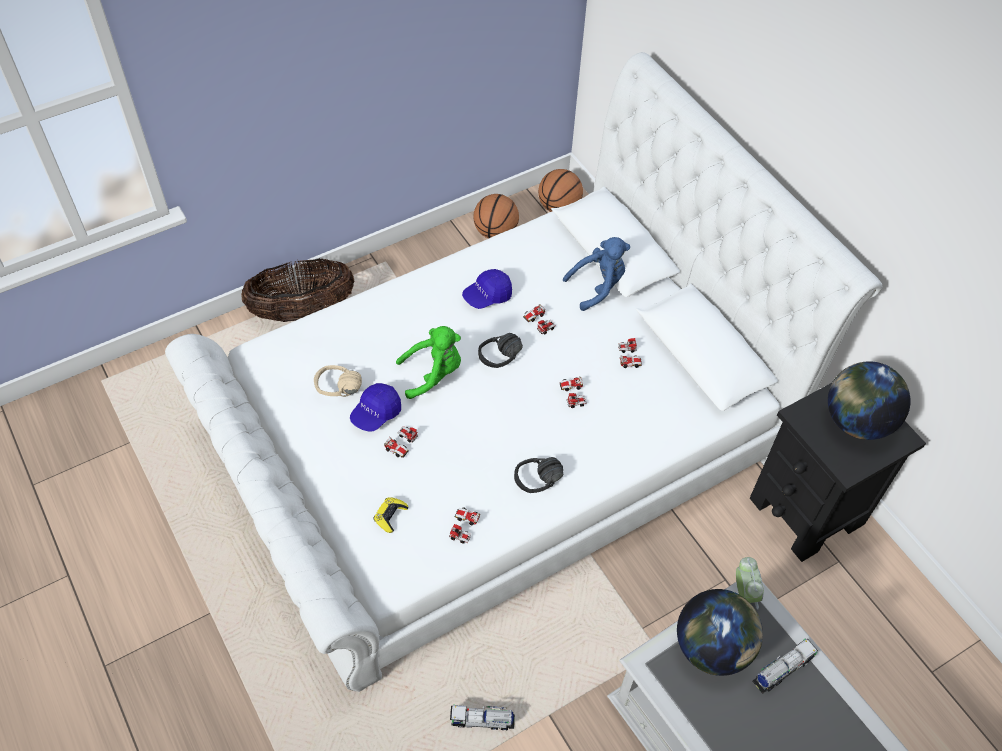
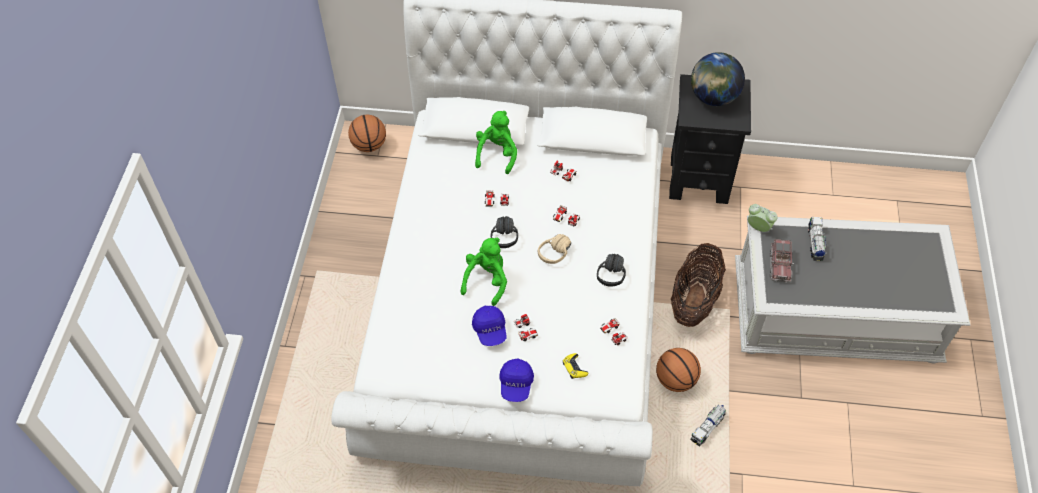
camera: 50 degrees left, 0 degrees up
(302, 311) = (311, 346): basket -> basket (694, 301)
(337, 393) = (455, 342): beige headphones -> beige headphones (559, 256)
(487, 296) = (450, 214): blue cap -> blue cap (516, 384)
(495, 232) = (355, 193): basketball -> basketball (676, 380)
(598, 286) = (497, 154): blue plush toy -> green plush toy
(712, 647) = (779, 265): globe -> toy truck

